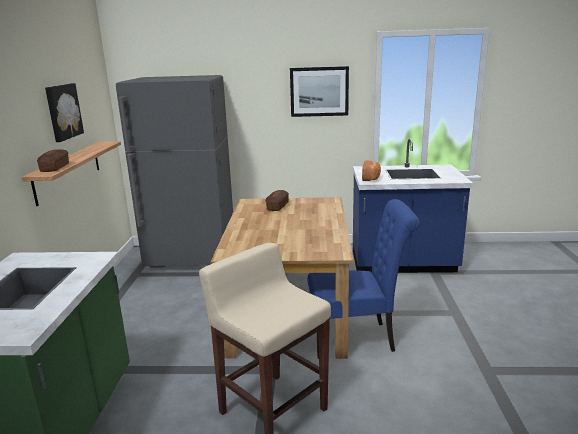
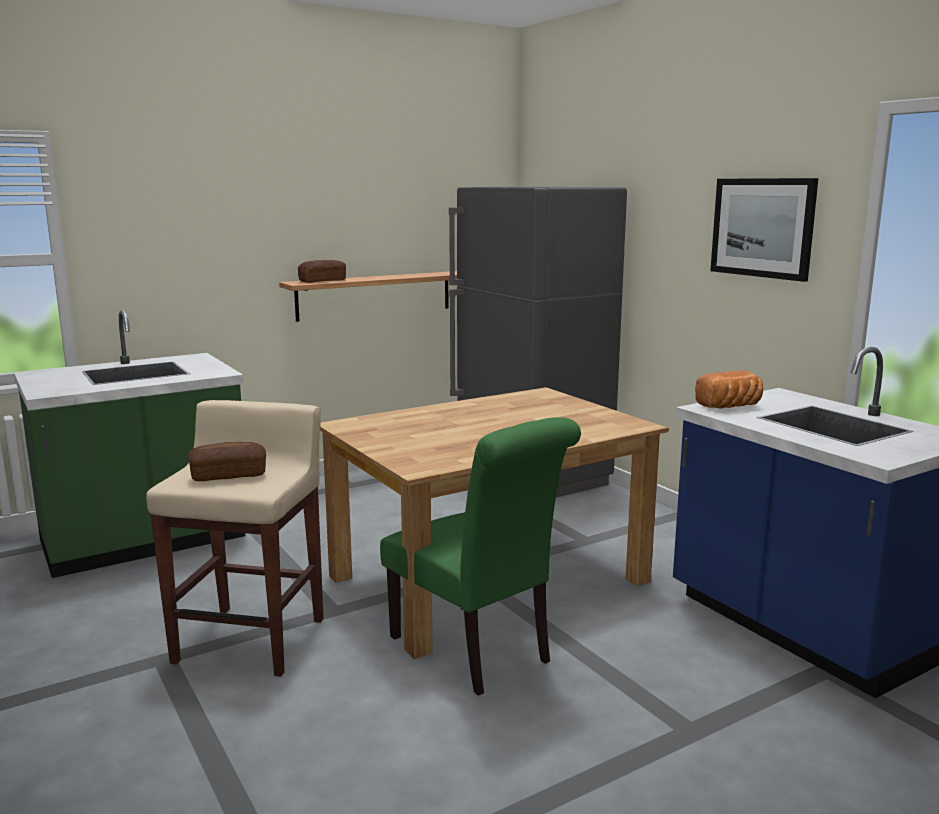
camera: 55 degrees right, 5 degrees down
(63, 111) = (386, 219): picture -> none
(277, 206) = (550, 407): bread -> bread (229, 475)
(357, 338) = (476, 652): blue chair -> green chair

